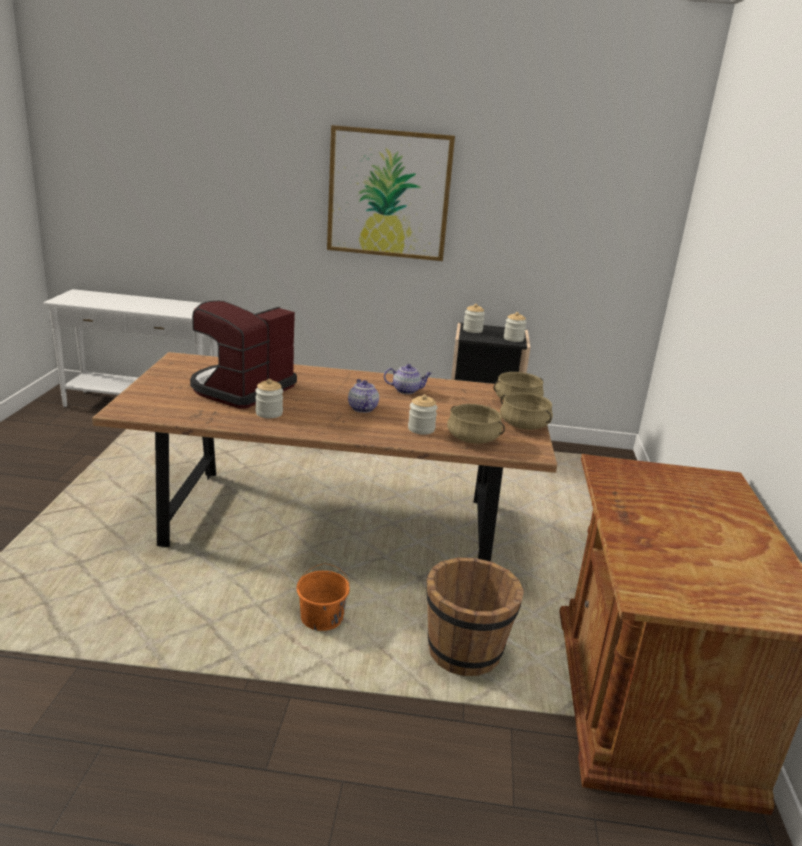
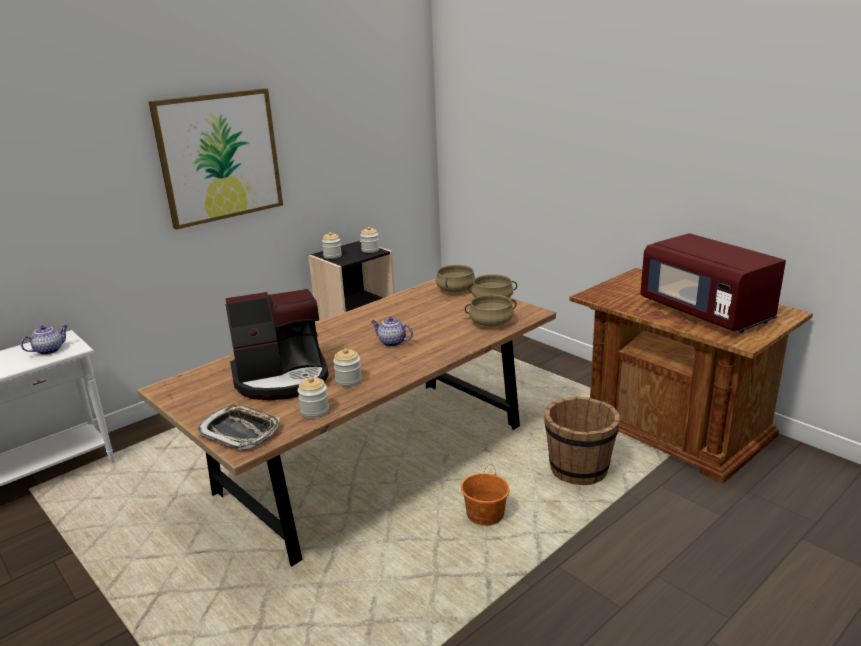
camera: 45 degrees left, 0 degrees up
(144, 402) = (240, 431): none -> tray
(241, 389) = (282, 378): coffee machine -> coffee machine turned 90 degrees counterclockwise
(407, 390) = (384, 317): teapot -> teapot (49, 350)
(421, 429) = (454, 334): jar -> jar (315, 411)
(689, 549) = (706, 312): none -> red microwave

